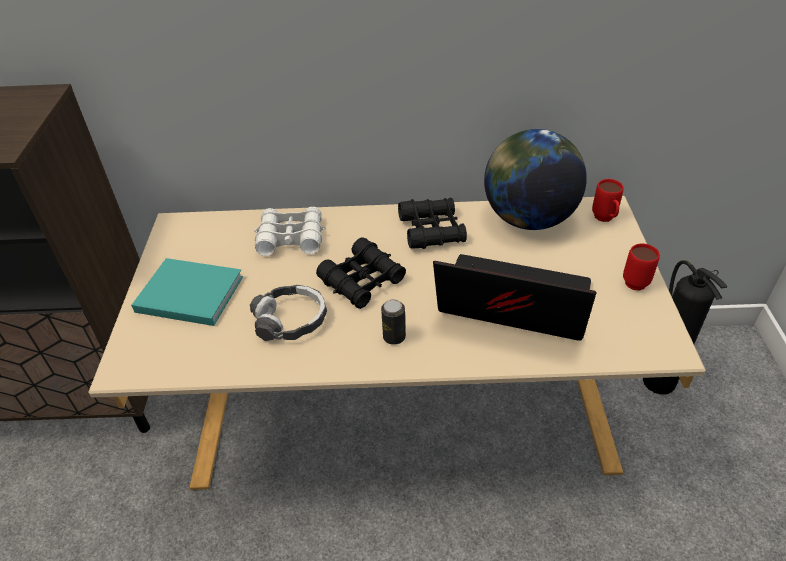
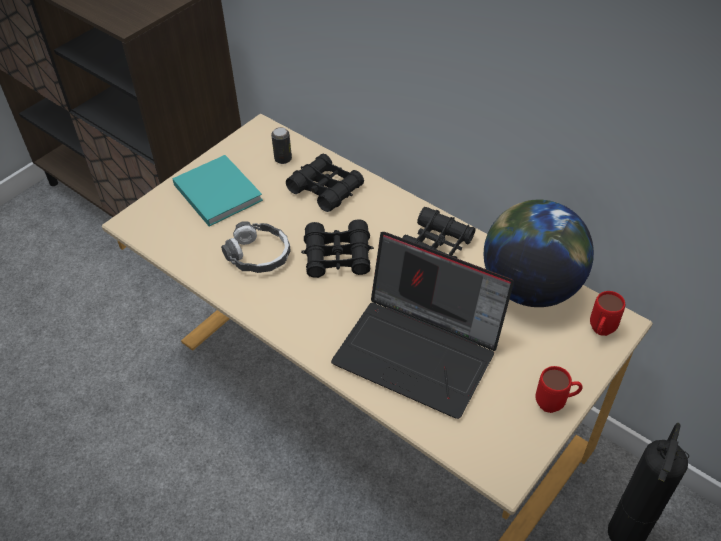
camera: 40 degrees right, 5 degrees up
(291, 238) = (325, 189): white binoculars -> black binoculars
(394, 337) = (310, 315): can -> can (283, 159)
(510, 307) = (421, 350): laptop -> laptop turned 150 degrees clockwise

